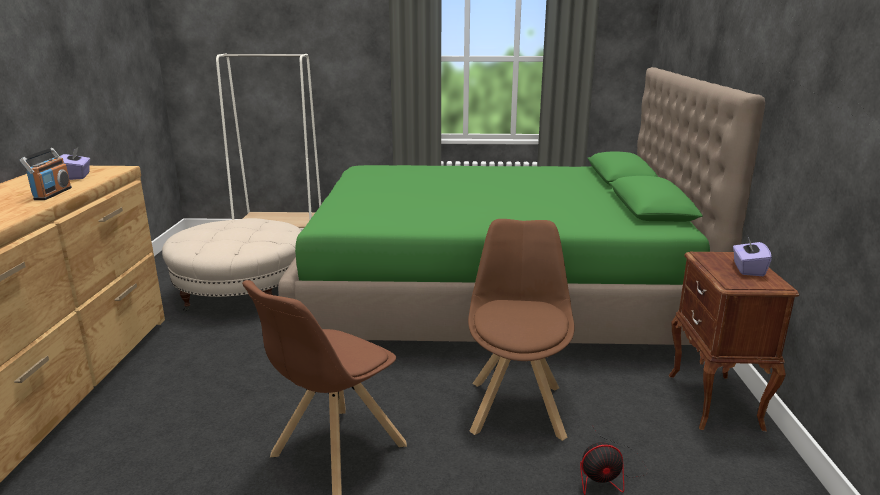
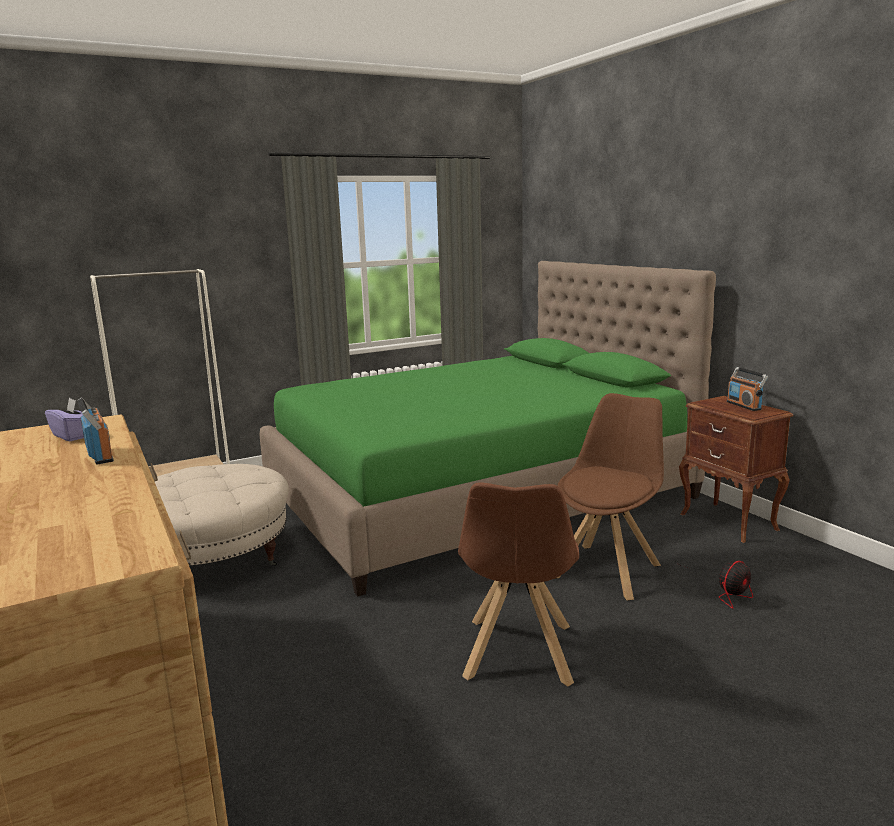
camera: 30 degrees left, 5 degrees down
(516, 405) = (608, 568): brown chair -> brown chair turned 60 degrees clockwise
(748, 269) = (744, 405): purple tissue box -> radio

